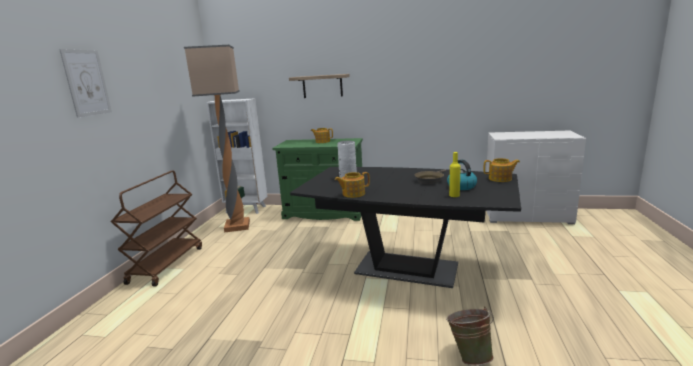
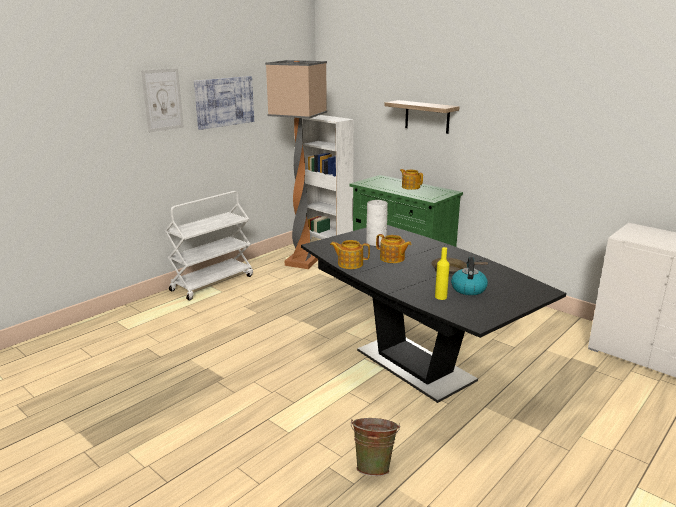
camera: 30 degrees right, 5 degrees up
(144, 87) = (224, 102): none -> picture
(166, 264) = (212, 283): brown cart -> white cart
(500, 179) = (531, 293): teapot -> teapot (392, 258)

